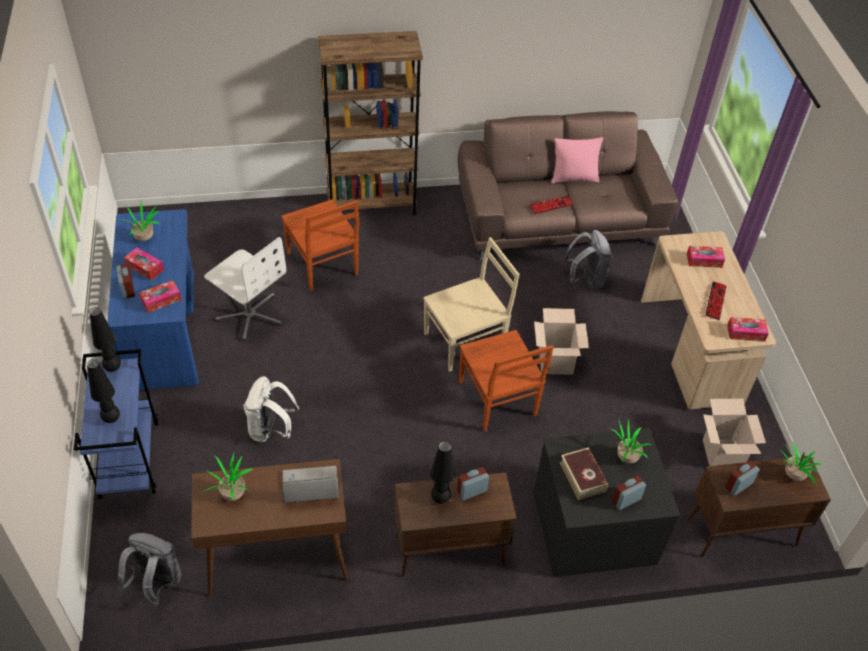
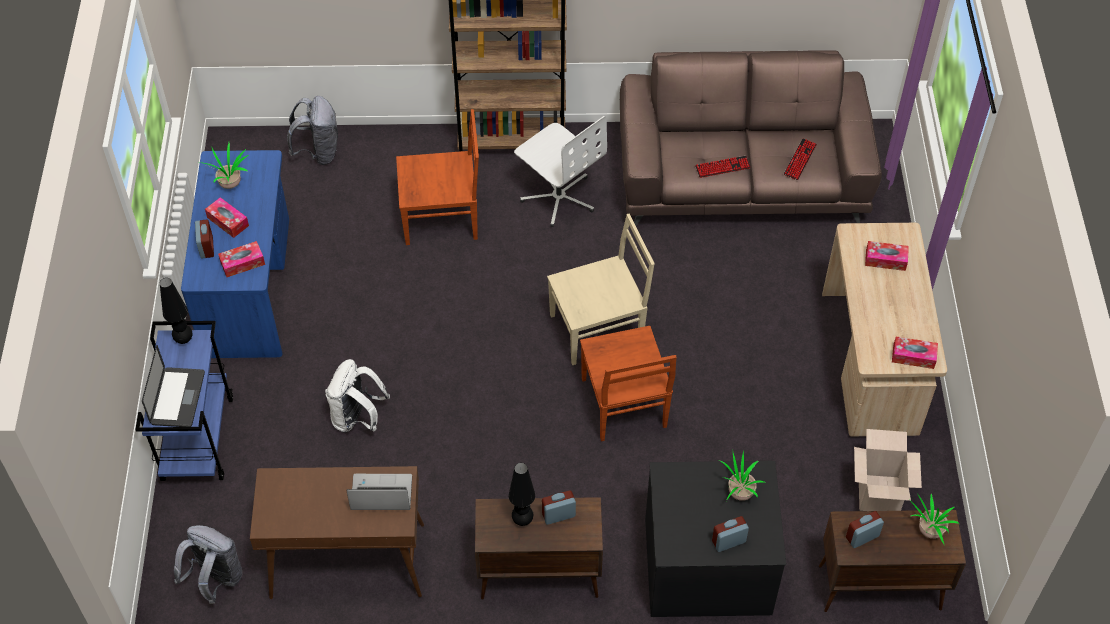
camera: 10 degrees right, 5 degrees up
(111, 419) = (178, 398): black table lamp -> laptop
(232, 493) = (297, 494): potted plant -> none
(250, 315) = (349, 276): white office chair -> white office chair (559, 197)
(323, 265) = (442, 218): brown chair -> brown chair turned 75 degrees counterclockwise
(555, 361) = (701, 362): cardboard box -> none
(574, 178) = (759, 131): pink pillow -> none
(582, 477) = (685, 511): book -> none
(586, 279) = (759, 260): grey backpack -> grey backpack (318, 152)
(715, 301) = (886, 313): keyboard -> keyboard (800, 160)

